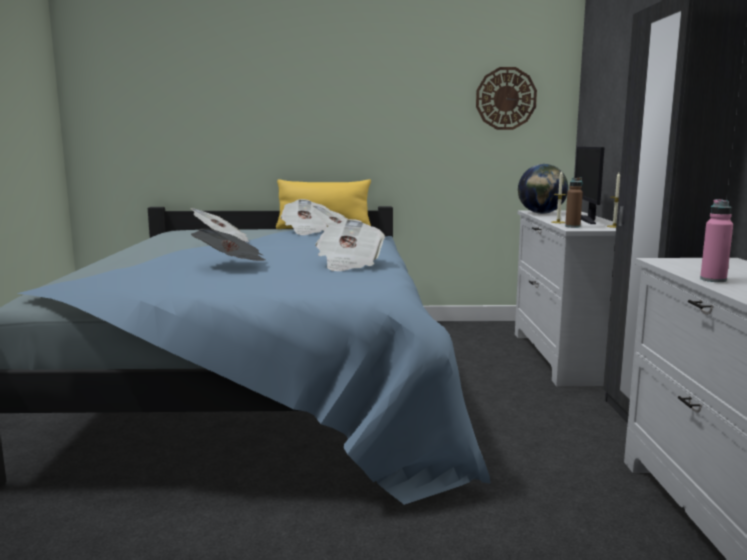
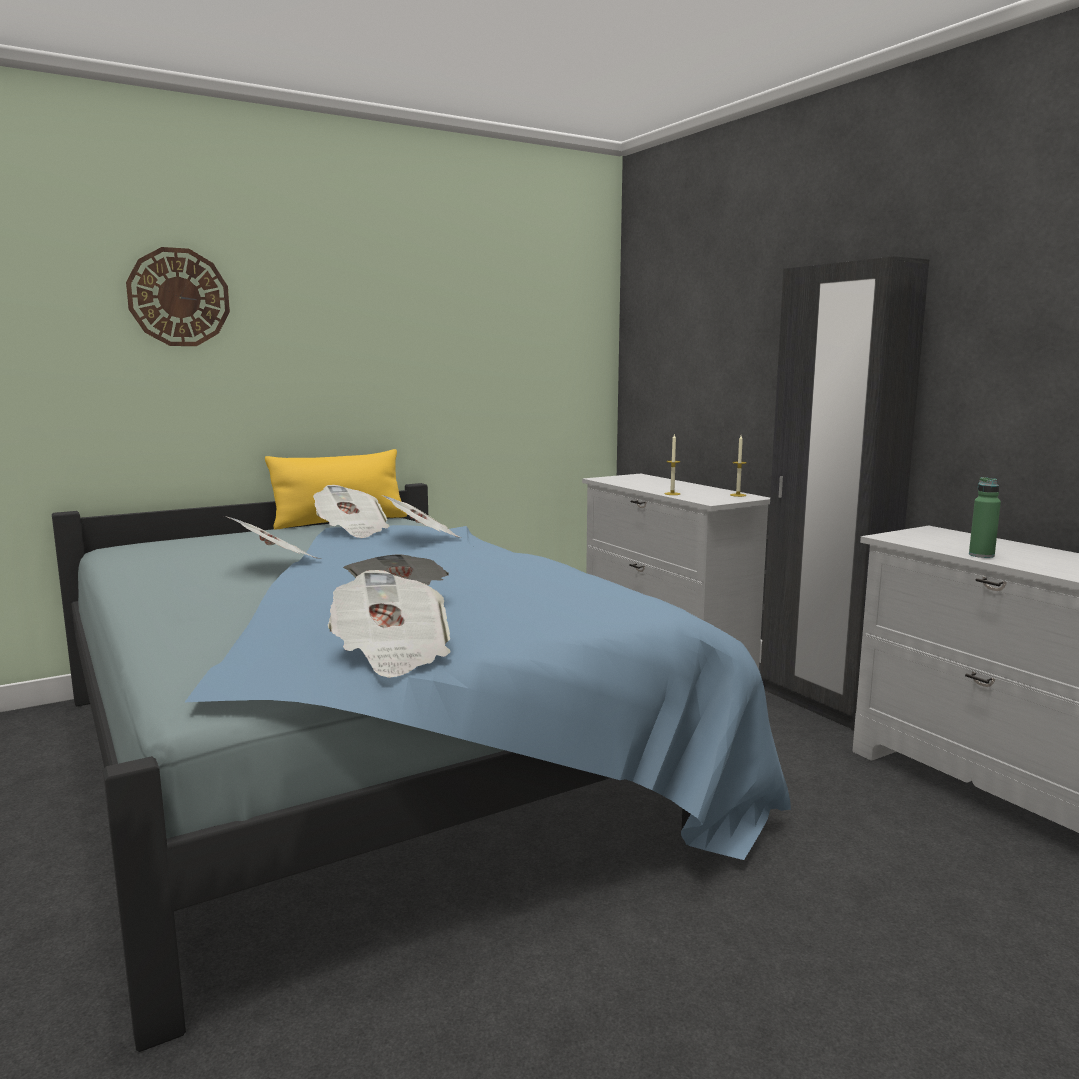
camera: 30 degrees left, 0 degrees up
(349, 264) = (537, 577): newspaper -> newspaper (391, 654)
(506, 98) = (546, 340): wall clock -> wall clock (179, 297)
(541, 213) = (620, 481): globe -> none
(572, 226) = (702, 499): brown bottle -> none
(587, 220) = (689, 487): monitor -> none
(713, 280) = (981, 555): pink bottle -> green bottle

